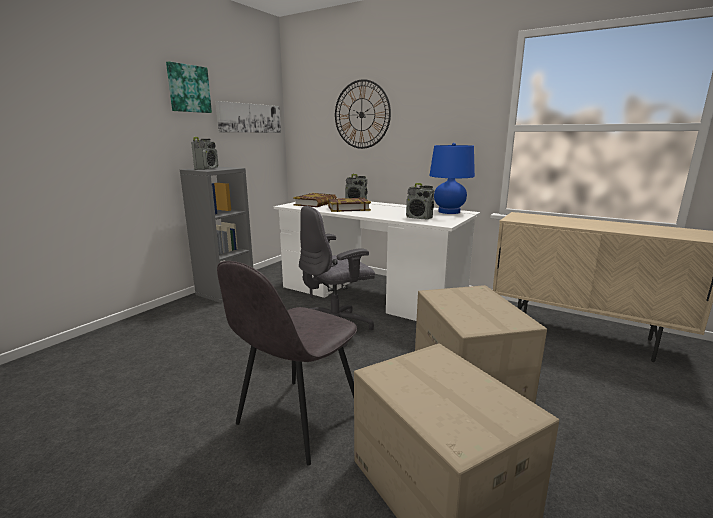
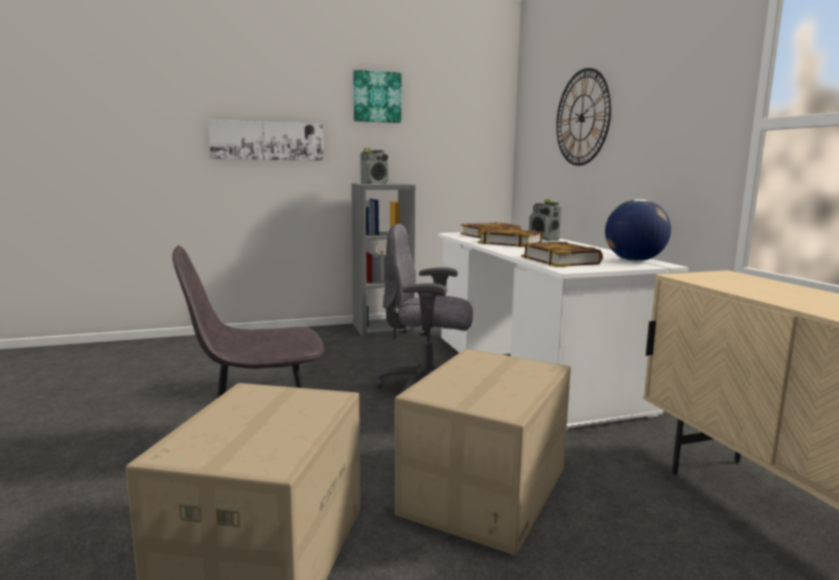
camera: 40 degrees right, 5 degrees down
(249, 118) = (457, 128): picture -> picture (267, 141)
(419, 218) = (560, 260): radio -> book
(449, 212) = (634, 260): blue table lamp -> globe

